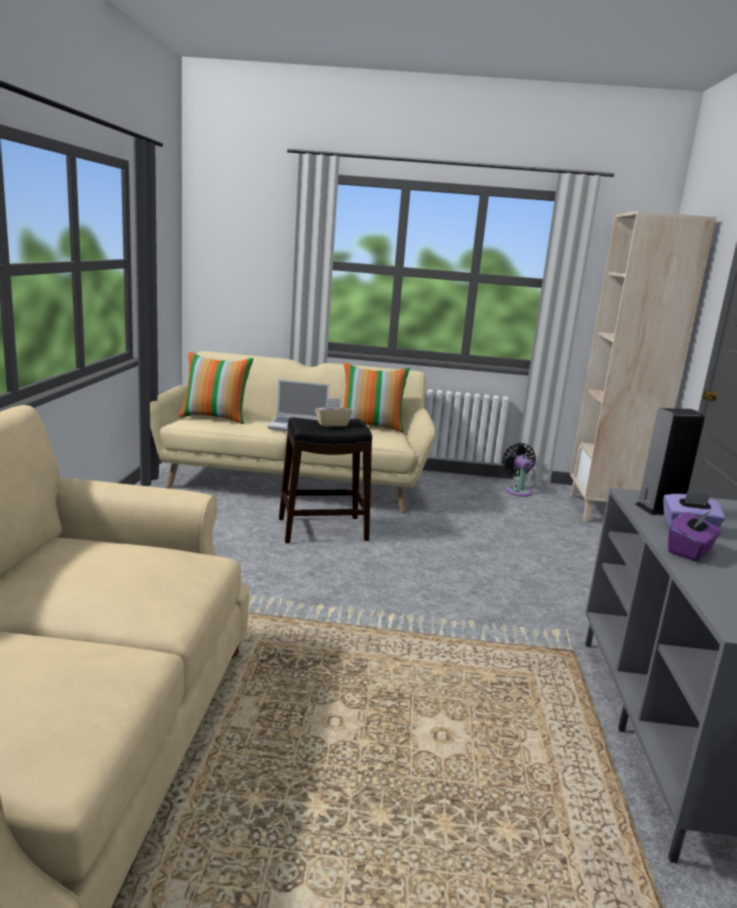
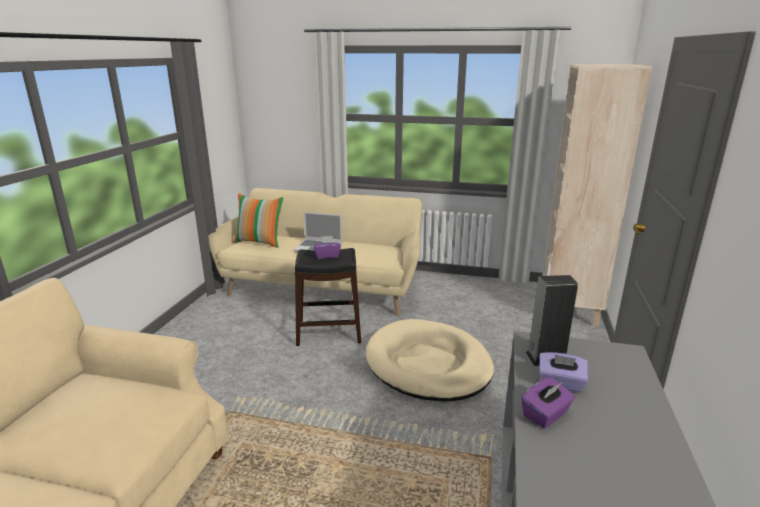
camera: 10 degrees right, 5 degrees up
(332, 424) = (327, 256): beige tissue box -> purple tissue box
(371, 426) = (377, 245): pillow -> none
(461, 562) = (428, 364): none -> beige dog bed
(517, 490) = (500, 290): black fan -> none

